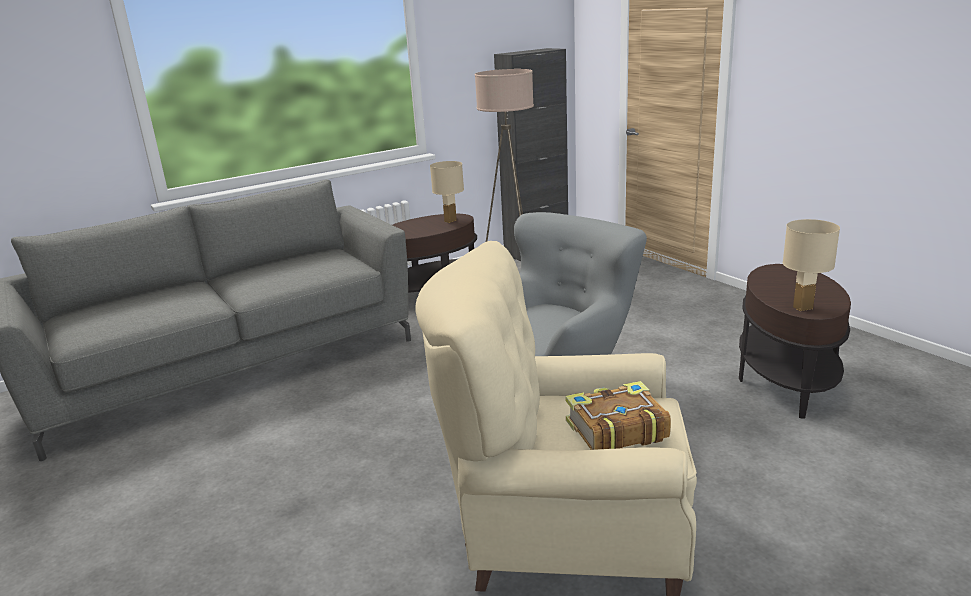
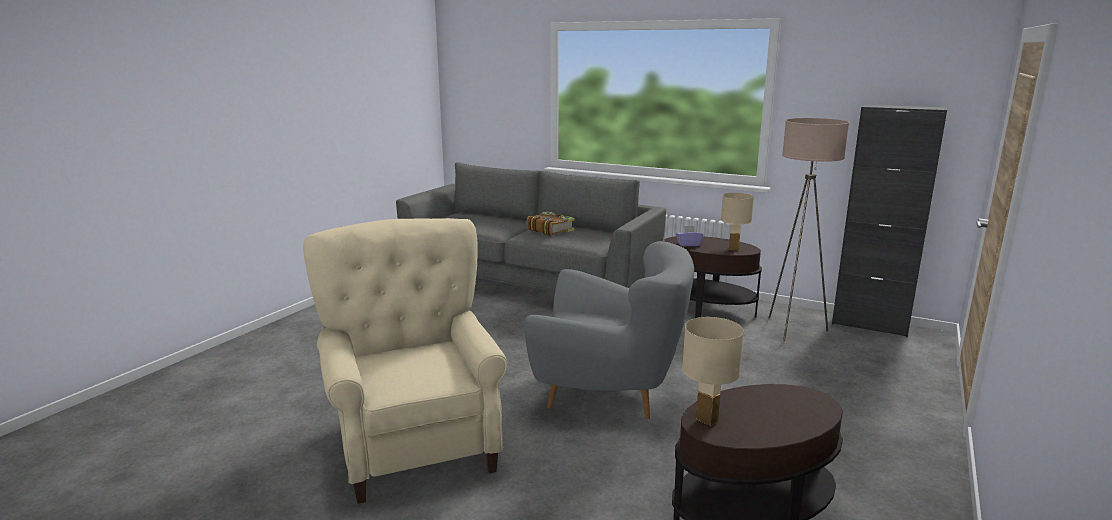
camera: 60 degrees right, 5 degrees down
(412, 232) = (688, 244): none -> purple tissue box
(615, 430) = (409, 371): book -> book (550, 230)

